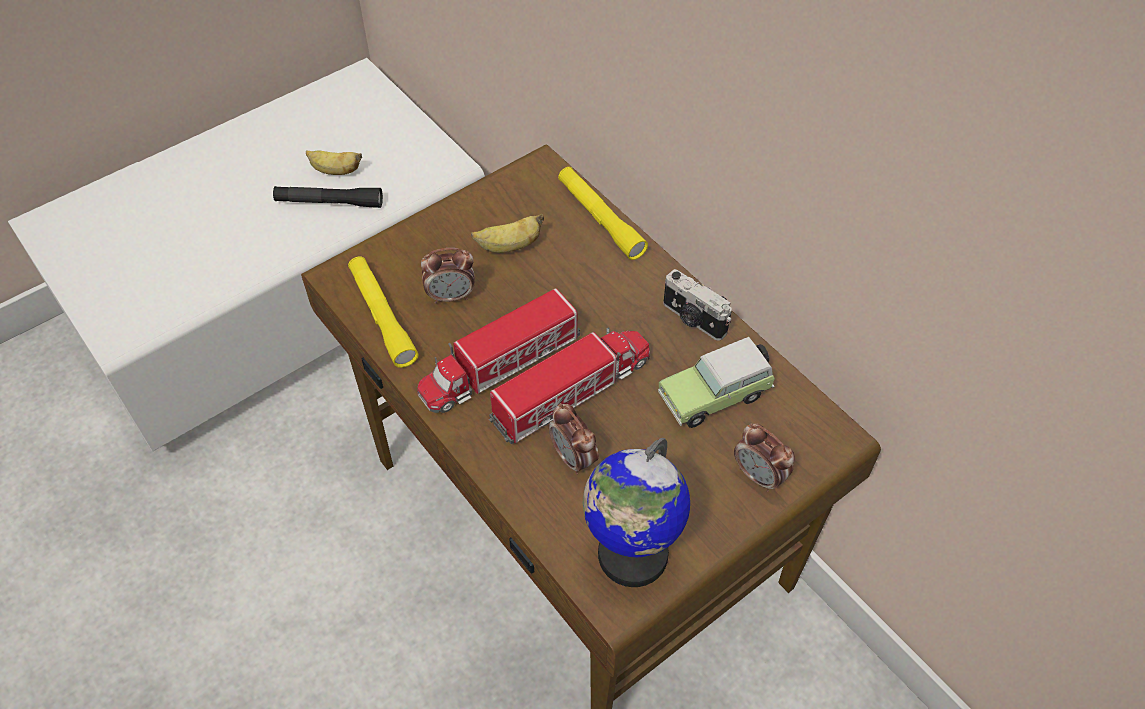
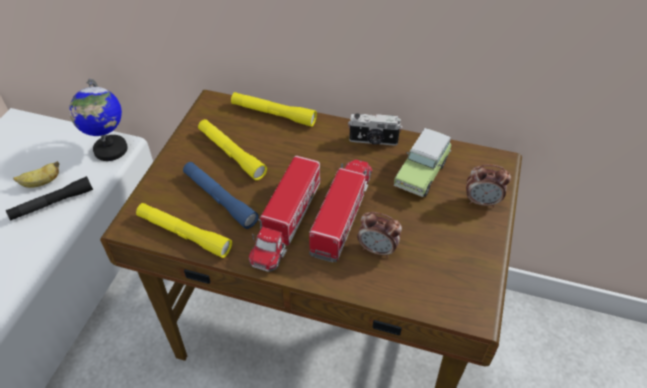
camera: 35 degrees left, 5 degrees down
(451, 296) = (219, 199): alarm clock -> blue flashlight
(509, 246) = (231, 154): banana -> yellow flashlight
(631, 555) = (458, 283): globe -> globe (110, 149)

